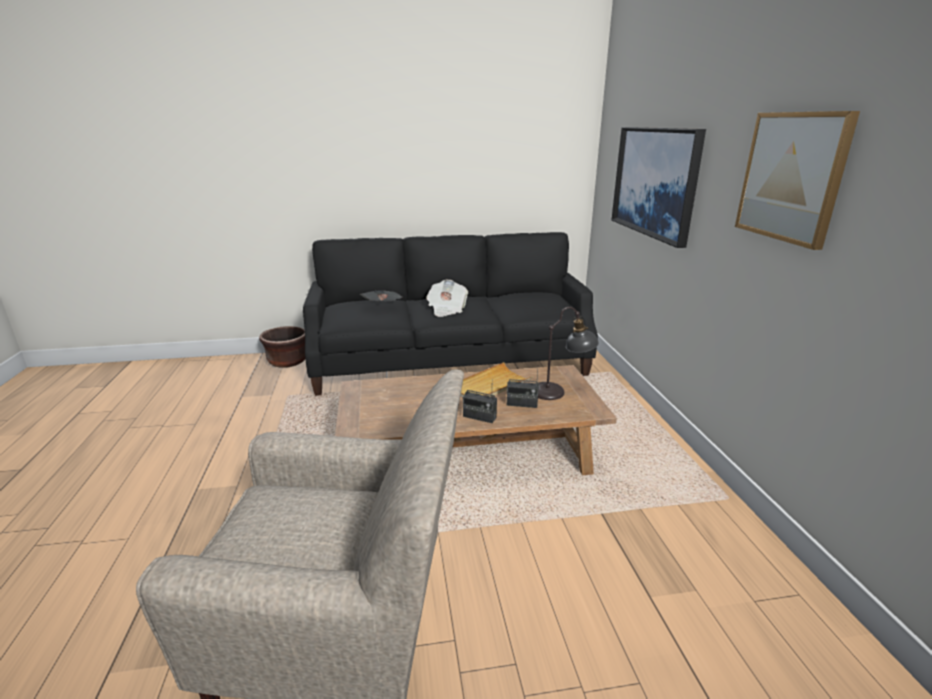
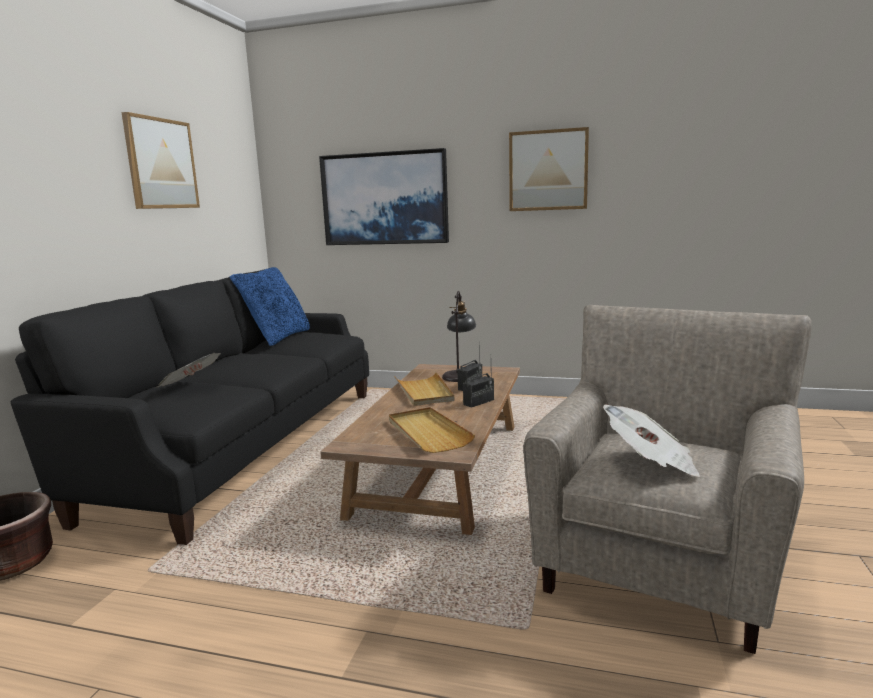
camera: 65 degrees left, 10 degrees down
(390, 410) = (427, 433): none -> beige tray
(446, 309) = (259, 365): newspaper -> newspaper (651, 463)
(465, 138) = (161, 164): none -> picture
(527, 293) = (277, 337): none -> blue pillow

